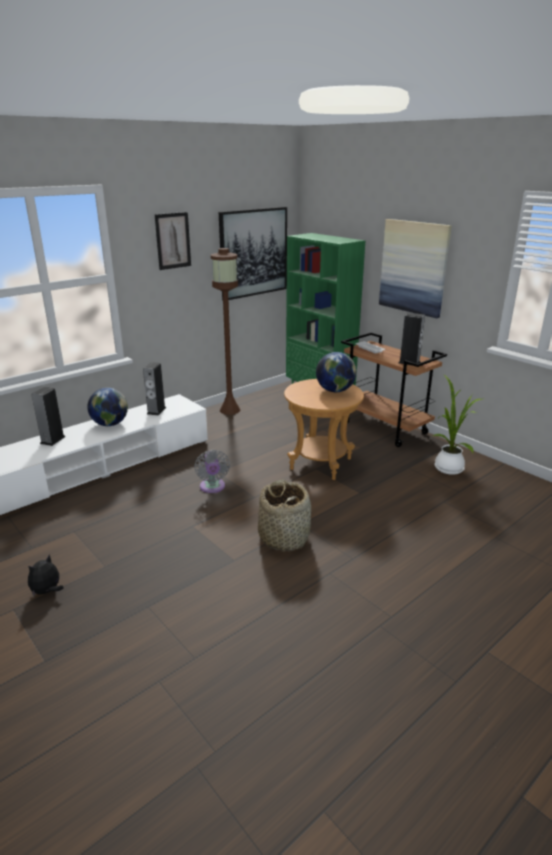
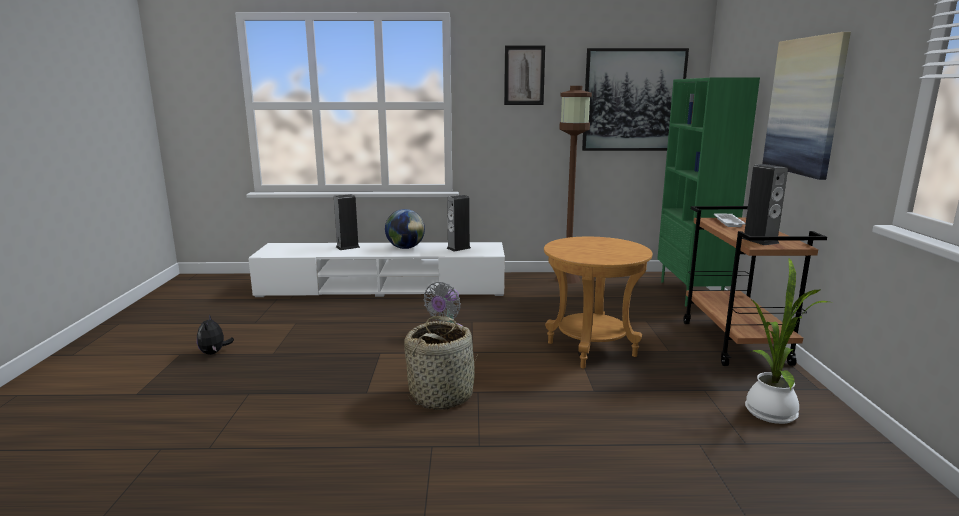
camera: 40 degrees right, 10 degrees down
(47, 591) = (214, 353): plush toy -> plush toy turned 90 degrees counterclockwise
(335, 390) = (614, 250): globe -> none

